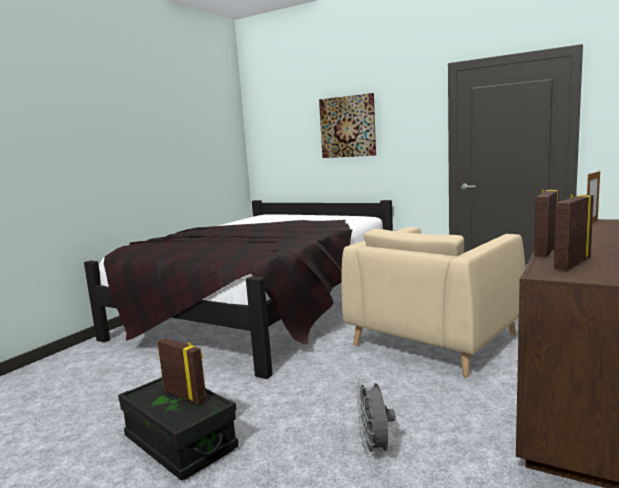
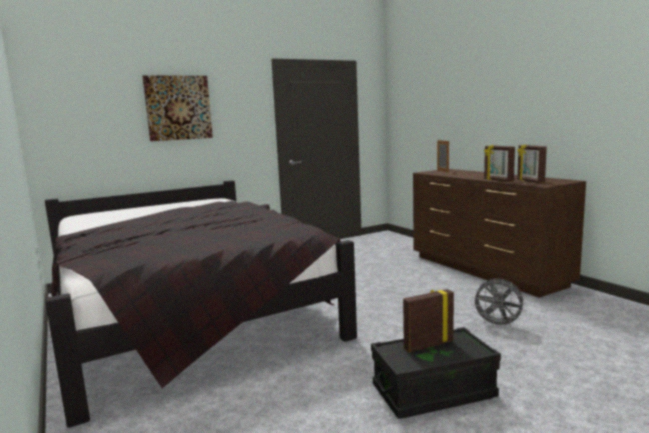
camera: 60 degrees left, 0 degrees up
(434, 340) = (369, 276): beige armchair -> none

